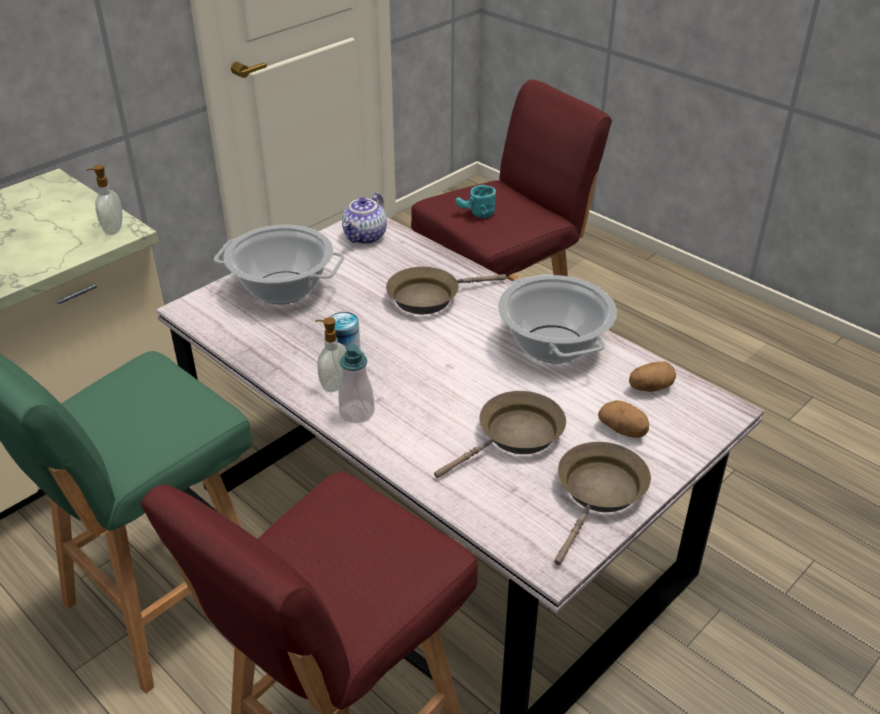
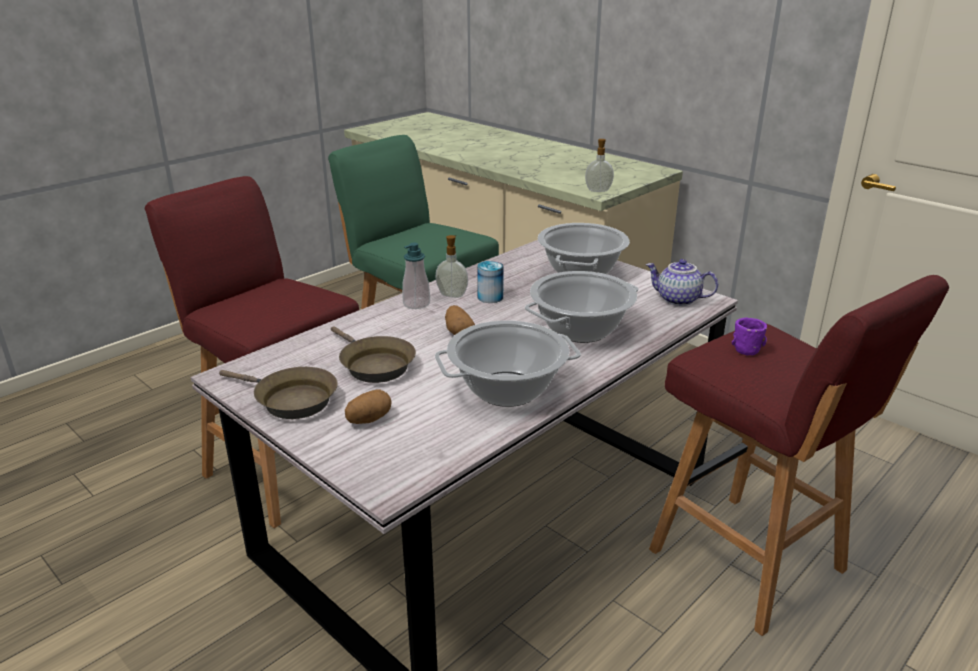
camera: 90 degrees right, 10 degrees down
(429, 297) = (581, 329): brown frying pan -> cooking pot
(475, 214) = (743, 346): turquoise mug -> purple mug
(650, 387) = (432, 442): potato -> potato (458, 332)

